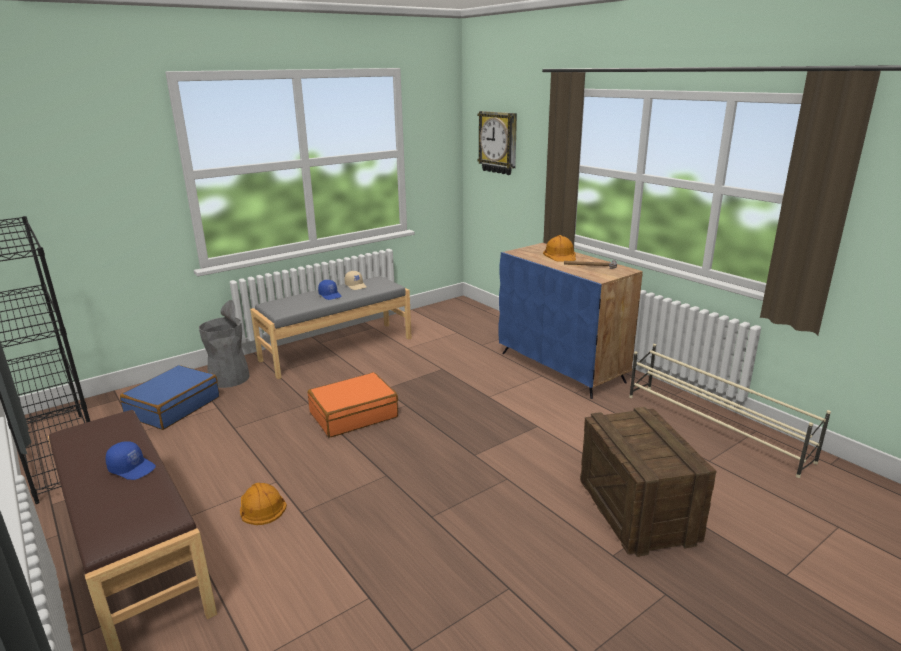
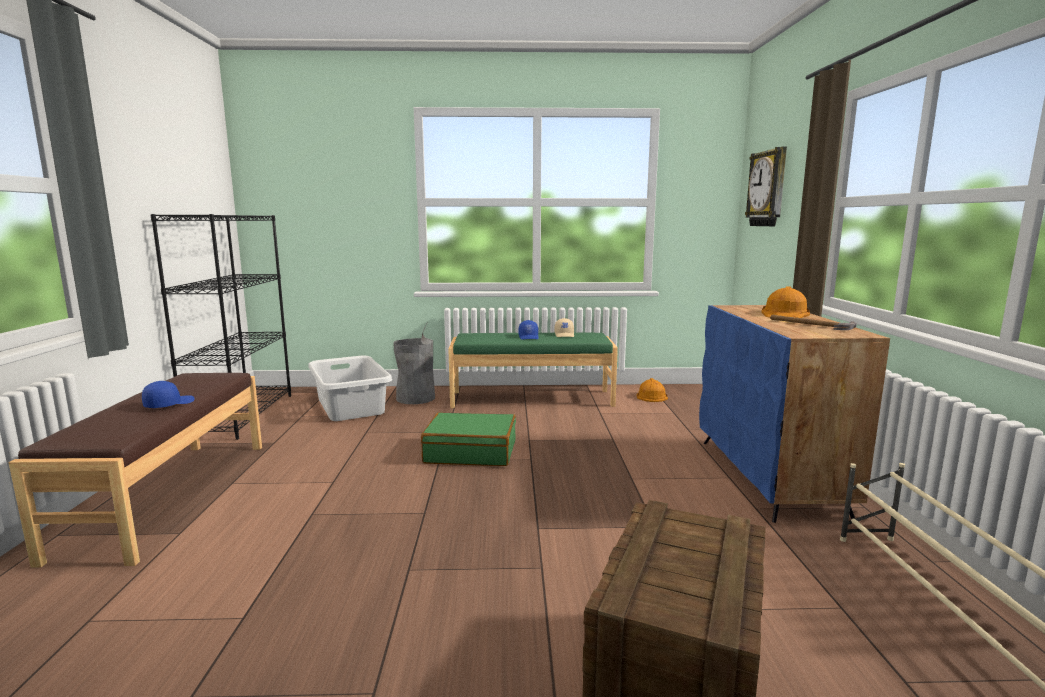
camera: 35 degrees right, 10 degrees down
(132, 468) = (169, 404): blue cap -> blue cap turned 120 degrees counterclockwise
(173, 407) = (350, 406): blue suitcase -> grey laundry basket
(261, 506) = (293, 496): orange hard hat -> orange hard hat (651, 396)
(337, 349) = (531, 398): grey bench -> green bench
(353, 414) = (471, 452): orange suitcase -> green suitcase

